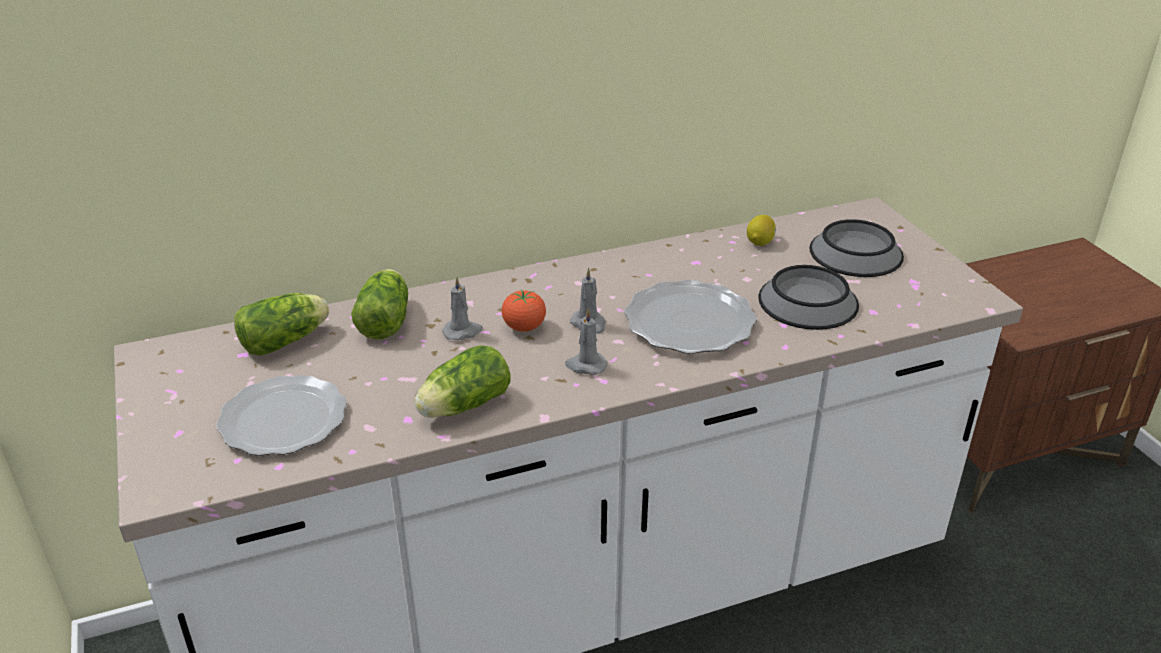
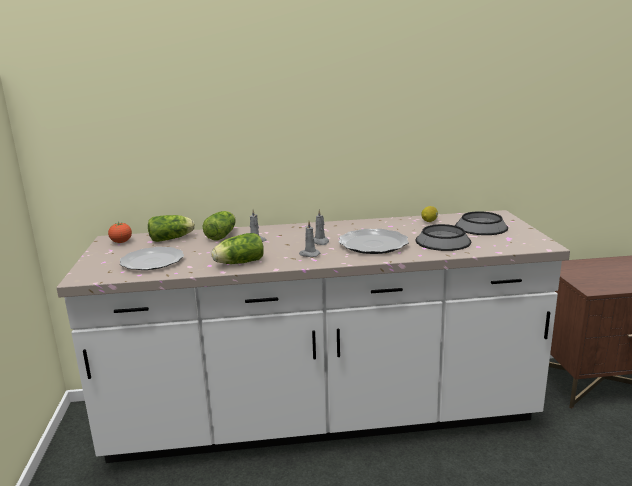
camera: 15 degrees right, 15 degrees down
(524, 327) = (287, 241): tomato -> tomato (121, 242)

